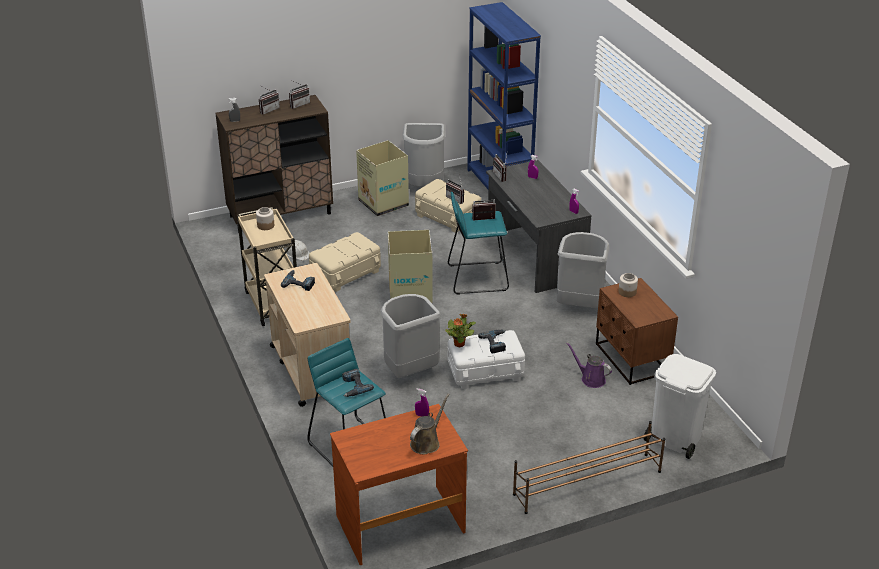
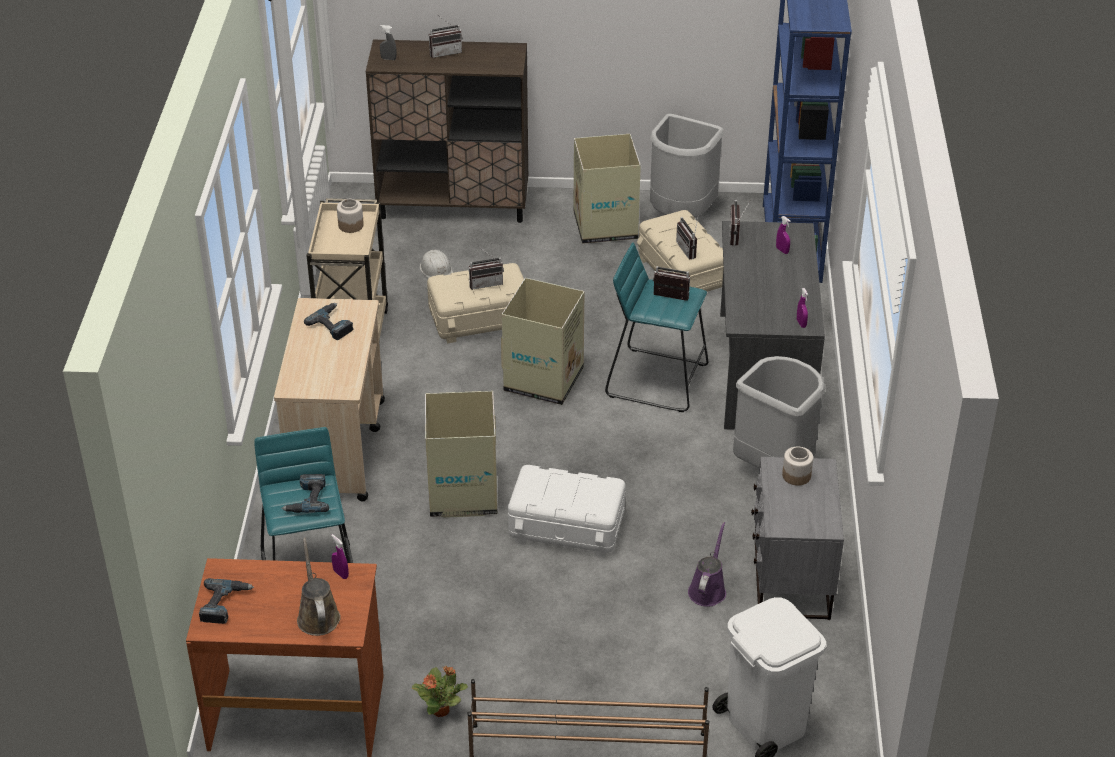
camera: 25 degrees right, 5 degrees up
(298, 104) = (492, 53): radio -> radio (485, 283)
(409, 371) = (463, 494): grey trash can -> cardboard box
(426, 442) = (317, 615): brown watering can -> brown watering can turned 75 degrees counterclockwise
(459, 344) = (531, 477): potted plant -> potted plant (441, 710)
(496, 343) = (582, 492): power drill -> power drill (224, 604)
(591, 379) = (708, 589): purple watering can -> purple watering can turned 45 degrees clockwise
(631, 359) = (790, 578): brown nightstand -> grey nightstand

